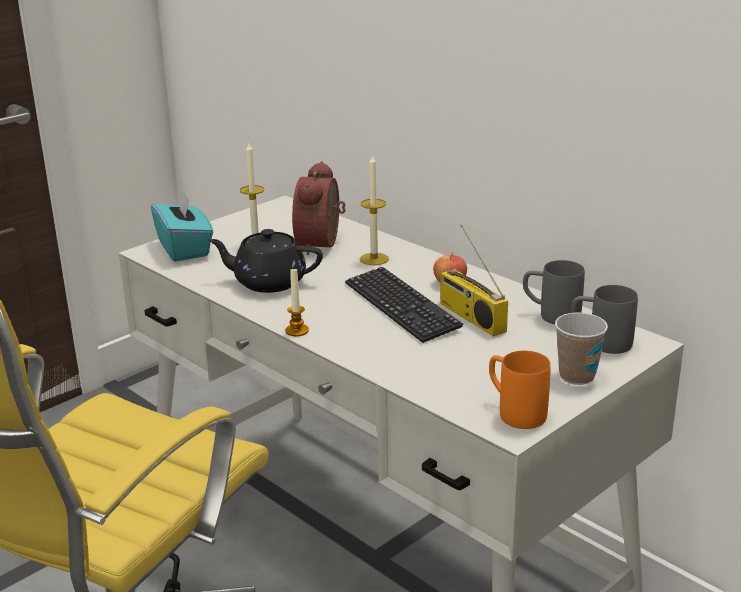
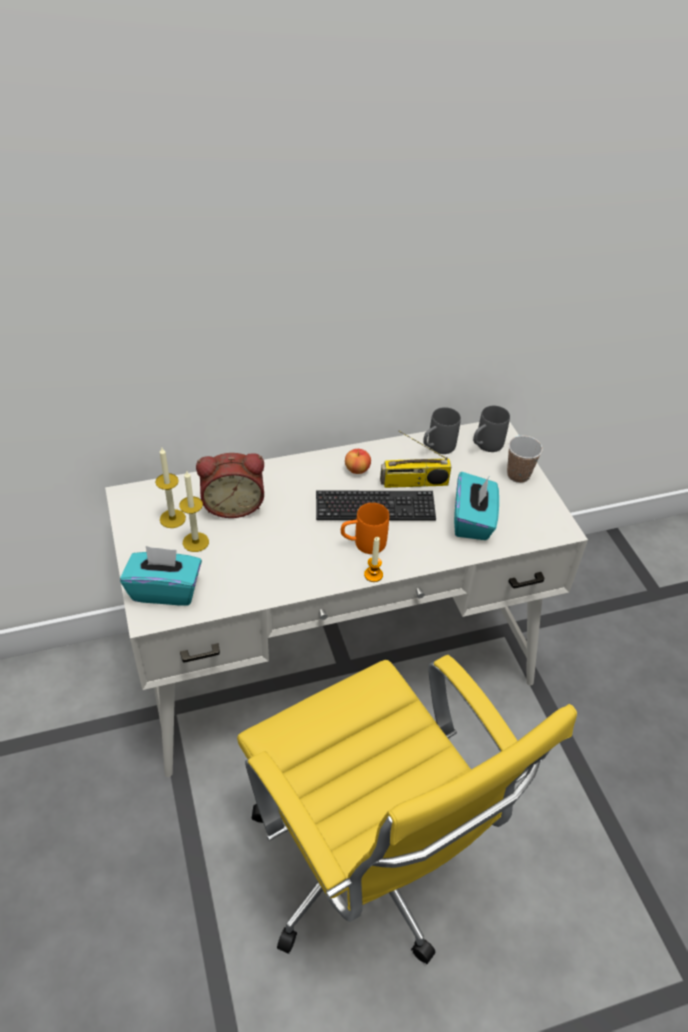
camera: 65 degrees left, 20 degrees up
(268, 282) = (278, 561): black teapot -> none
(322, 244) = (233, 505): alarm clock -> alarm clock turned 45 degrees counterclockwise
(374, 259) = (286, 488): candle -> candle (172, 518)
(451, 365) = (473, 520): none -> turquoise tissue box
(514, 411) = (543, 519): orange mug -> orange mug (363, 544)

